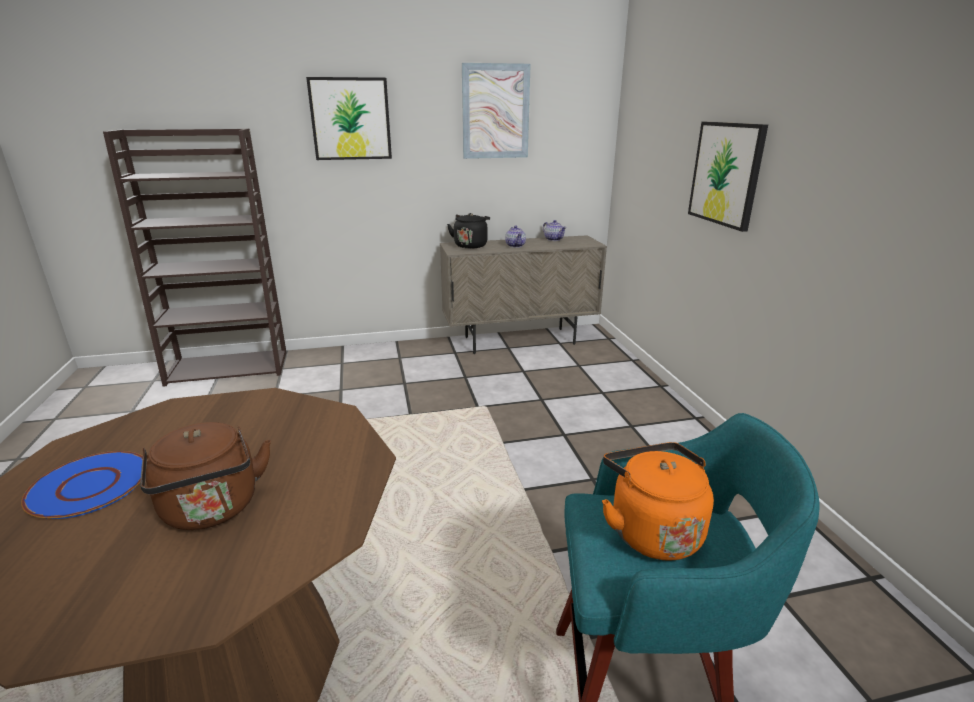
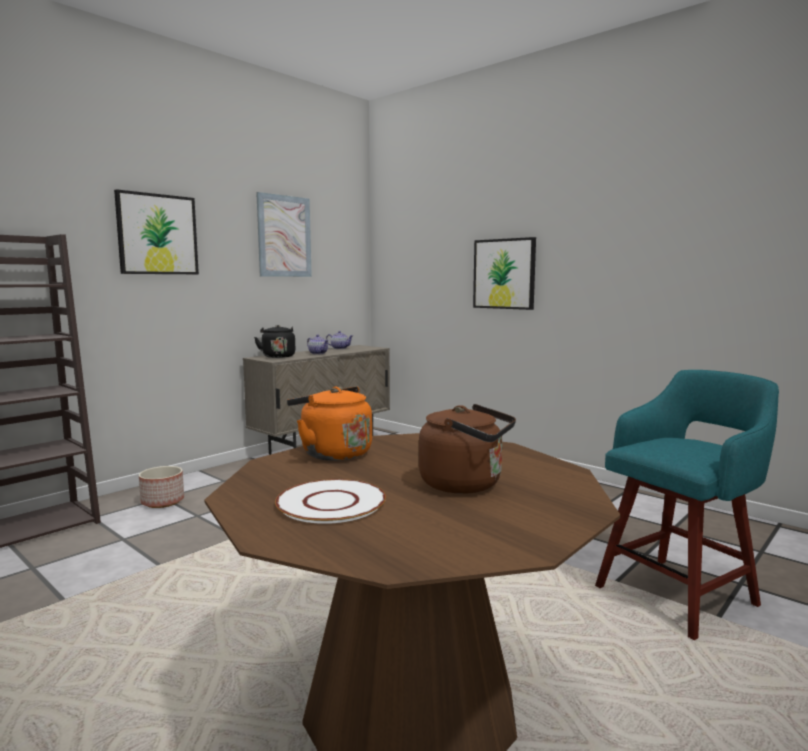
camera: 35 degrees left, 15 degrees down
(90, 485) = (331, 502): blue plate -> white plate
(337, 367) = (163, 501): none -> planter
(651, 530) = (679, 445): orange kettle -> orange kettle (332, 453)

